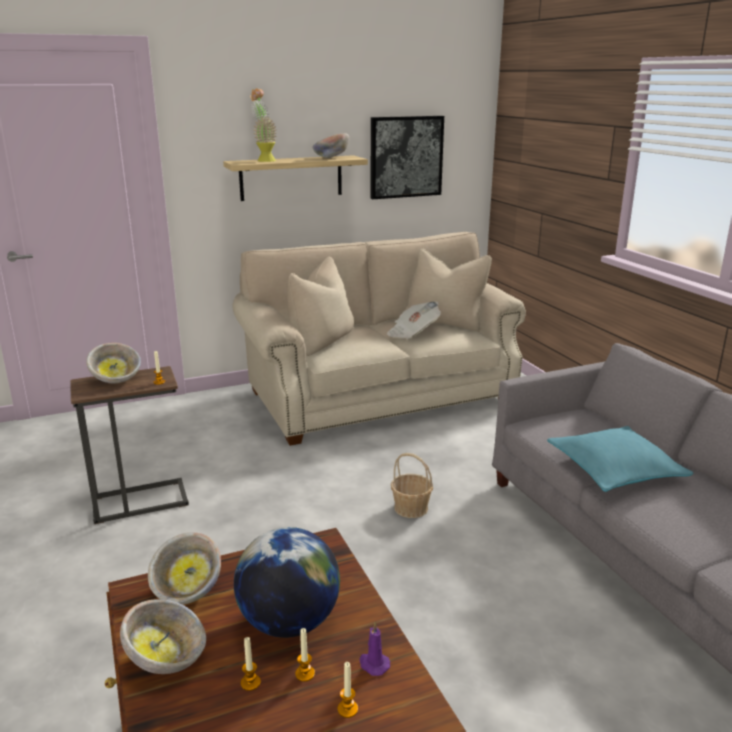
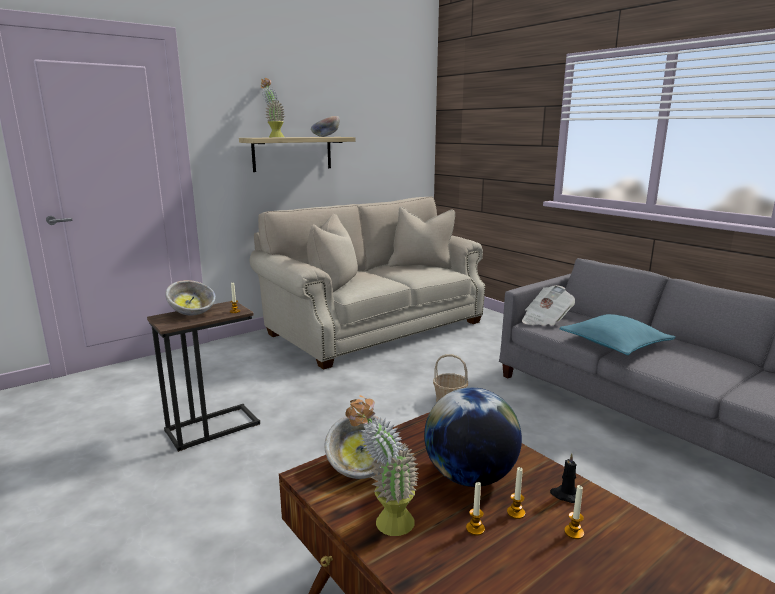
camera: 15 degrees left, 5 degrees down
(167, 658) = (384, 524): bowl -> potted plant
(373, 664) = (565, 495): purple candle -> black candle
(406, 157) = (376, 139): picture -> none
(413, 333) = (403, 272): newspaper -> newspaper (544, 319)

